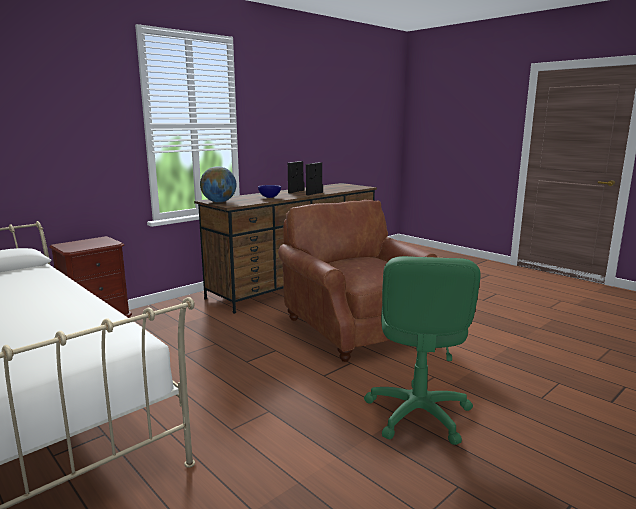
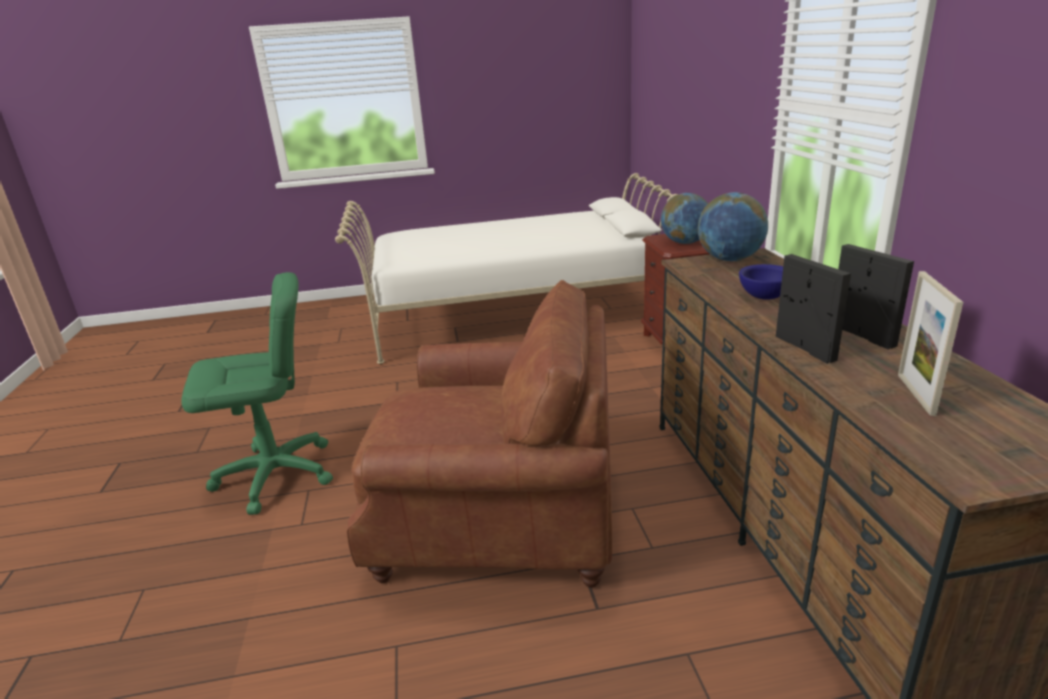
camera: 125 degrees right, 10 degrees up
(91, 242) = (685, 242): none -> globe
(331, 189) = (915, 394): none -> picture frame
(417, 414) = (276, 475): green office chair -> green office chair turned 120 degrees clockwise

